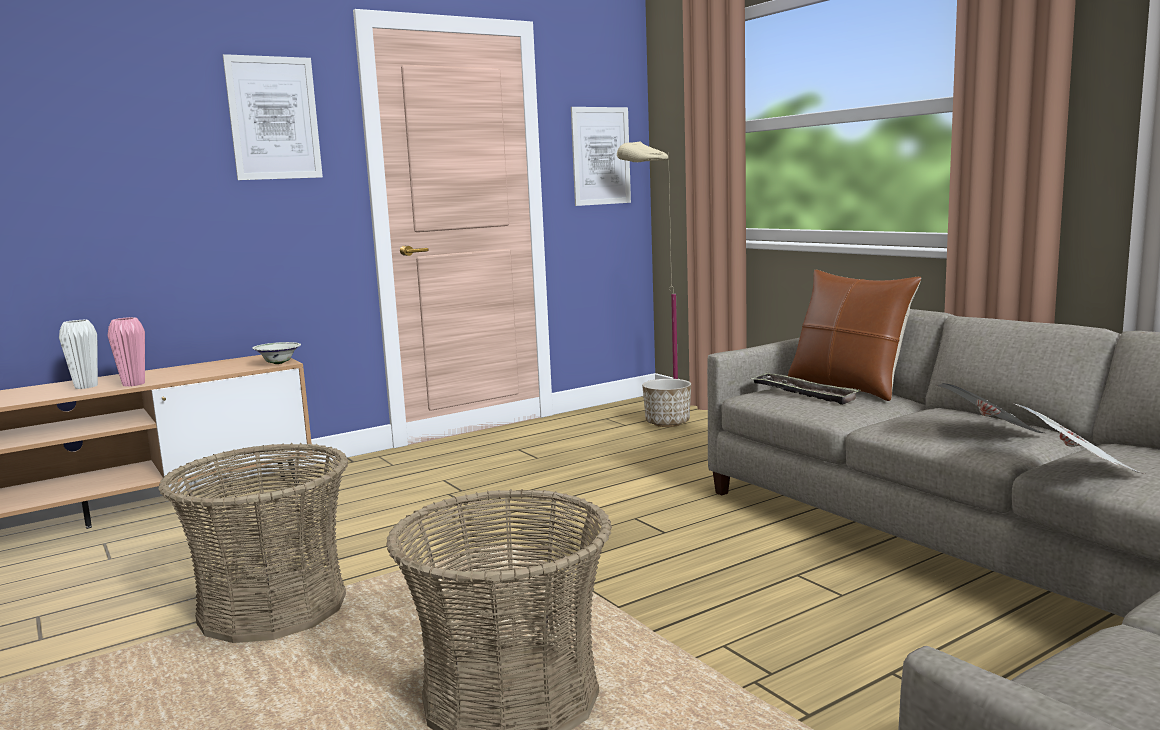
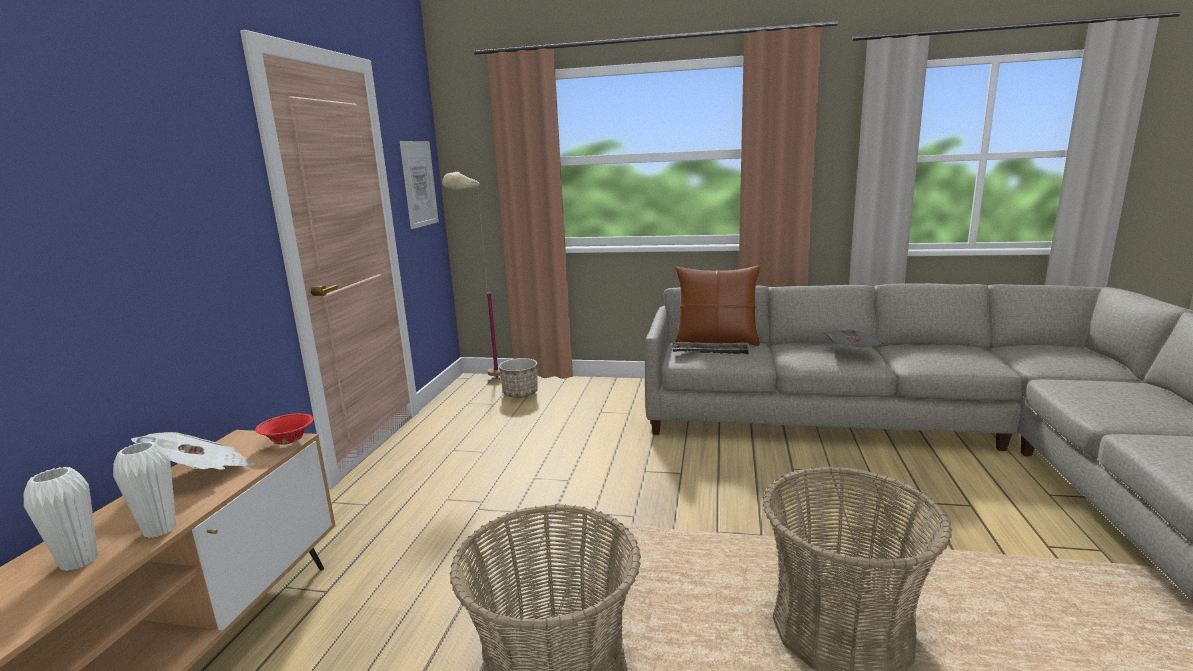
camera: 45 degrees left, 5 degrees up
(133, 384) = (160, 529): pink vase -> white vase
(274, 118) = (188, 156): picture -> none
(278, 363) = (288, 442): white bowl -> red bowl
(1075, 468) = (927, 363): newspaper -> newspaper (203, 473)

